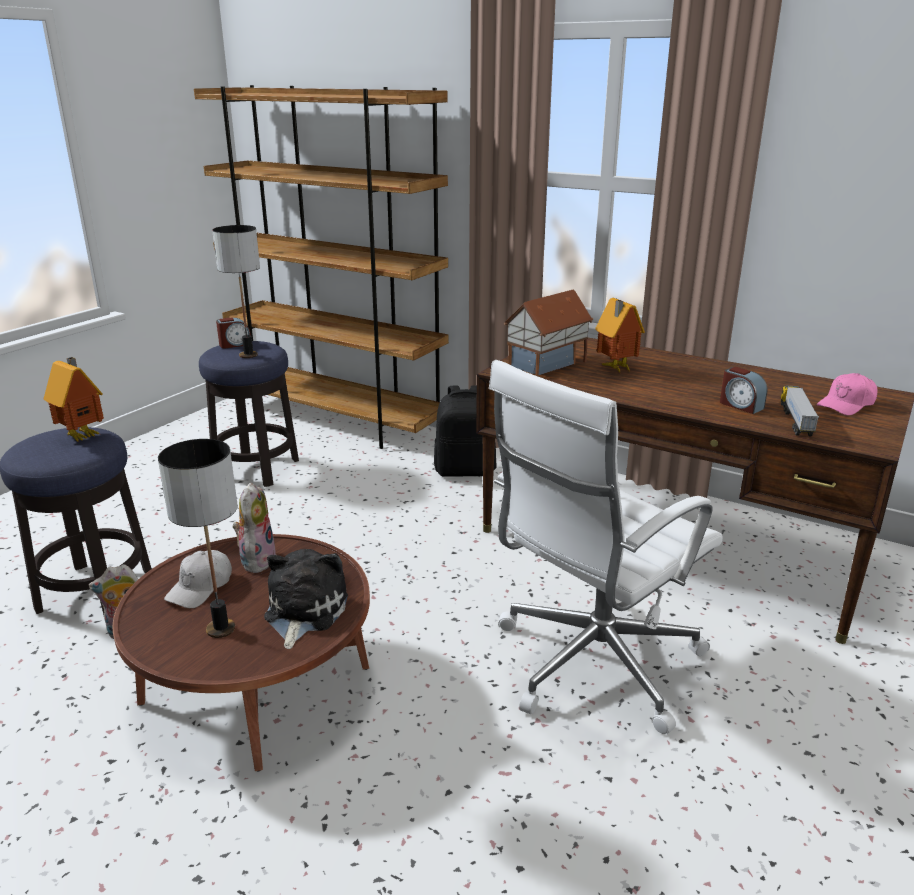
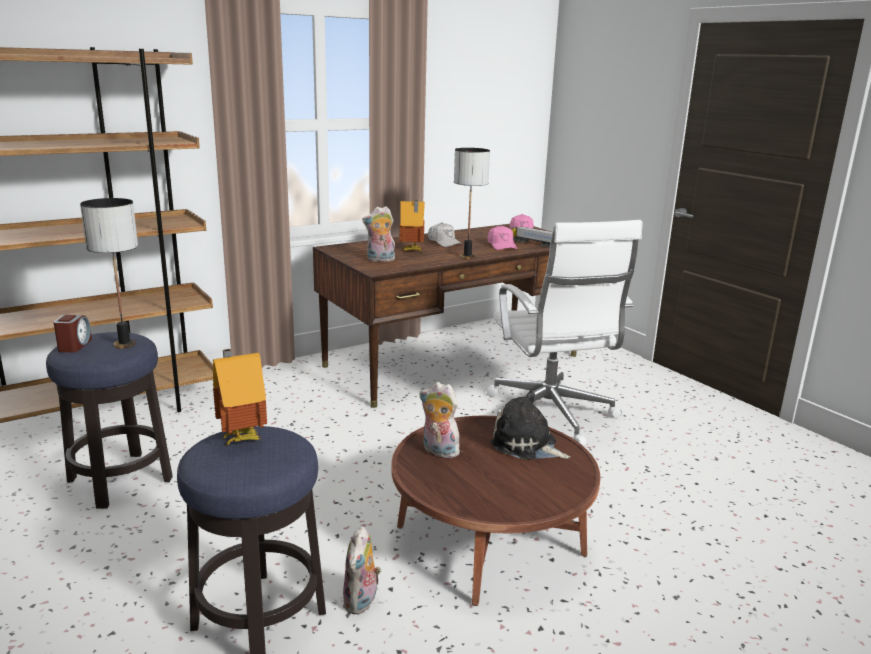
camera: 65 degrees left, 5 degrees down
(201, 587) = (461, 480): white cap -> white cap (444, 242)
(221, 629) = (528, 479): table lamp -> table lamp (468, 257)
(465, 470) = (274, 389): black backpack -> none
(548, 364) = (380, 260): toy house -> plush toy
(740, 405) = (501, 245): alarm clock -> pink cap

